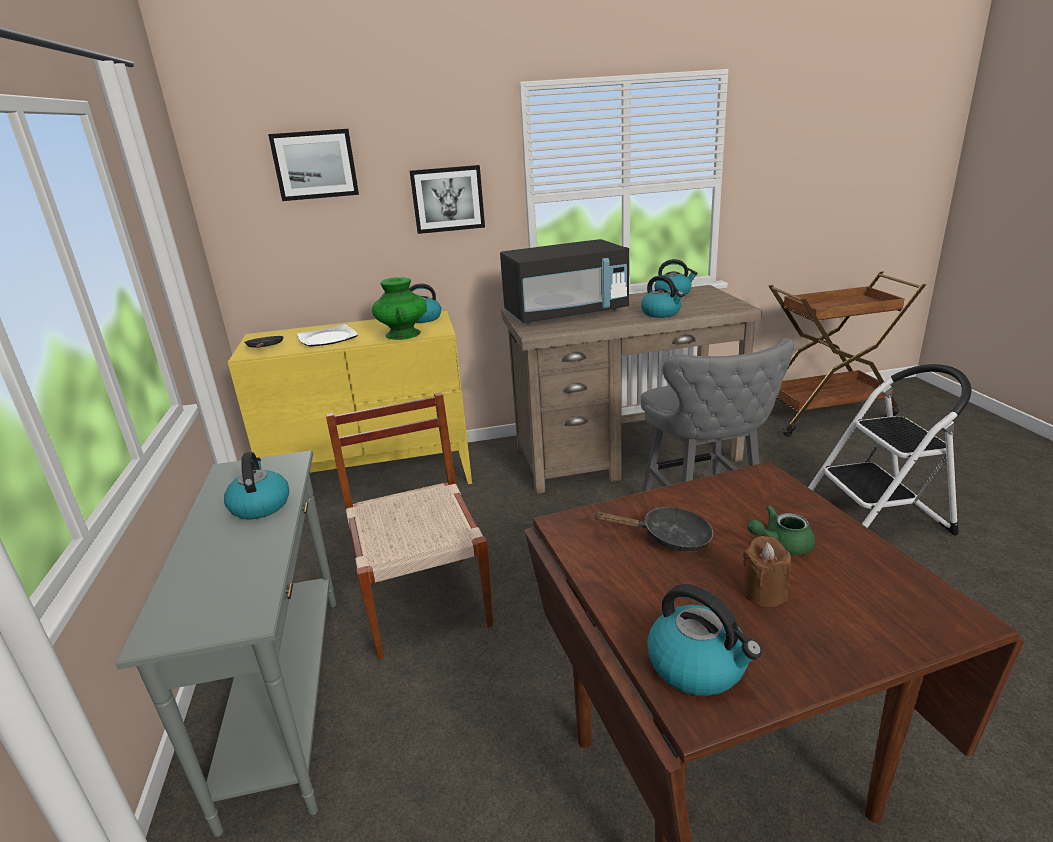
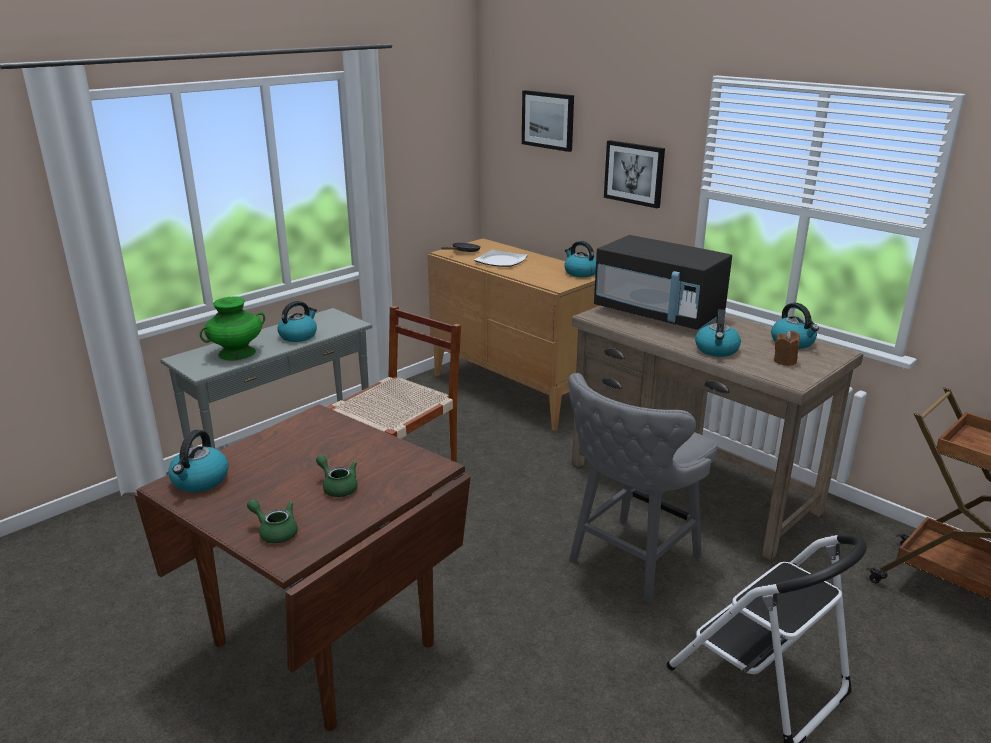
camera: 55 degrees right, 0 degrees up
(374, 479) = (514, 390): yellow cabinet -> brown cabinet
(403, 334) = (538, 278): green vase -> green vase (237, 353)
(669, 538) = (322, 449): black frying pan -> none
(764, 593) = (277, 489): brown candle -> brown candle (784, 361)
(885, 615) = (275, 532): none -> green teapot

